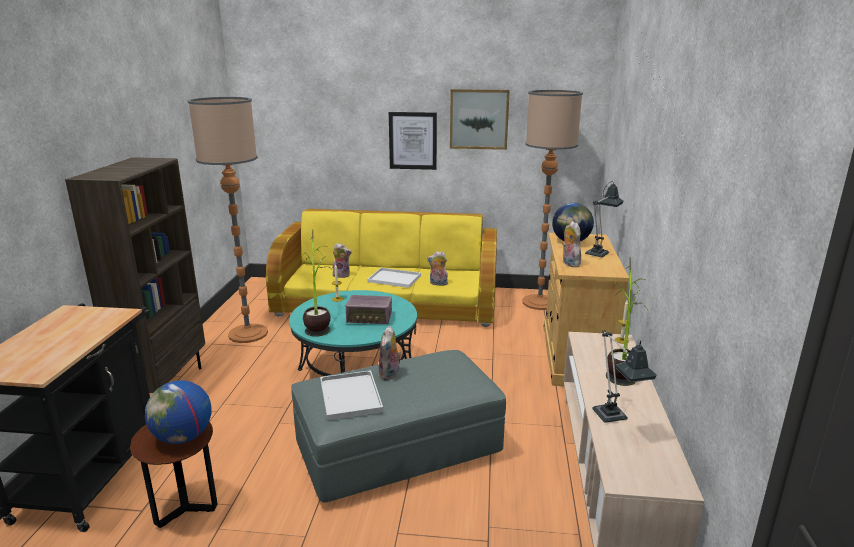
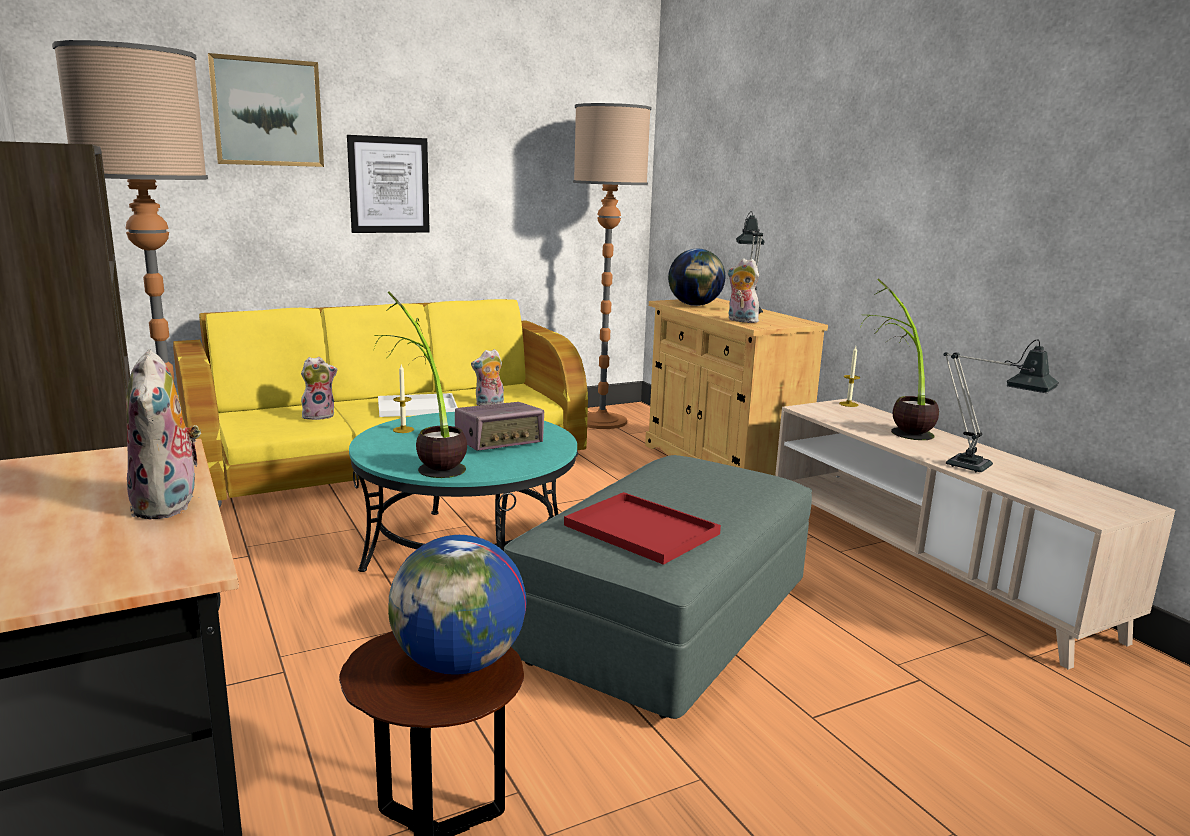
camera: 35 degrees left, 5 degrees down
(349, 395) = (638, 529): white tray -> red tray
(390, 374) = (648, 494): plush toy -> plush toy (169, 506)
(479, 119) = (490, 151): picture -> picture (267, 112)

